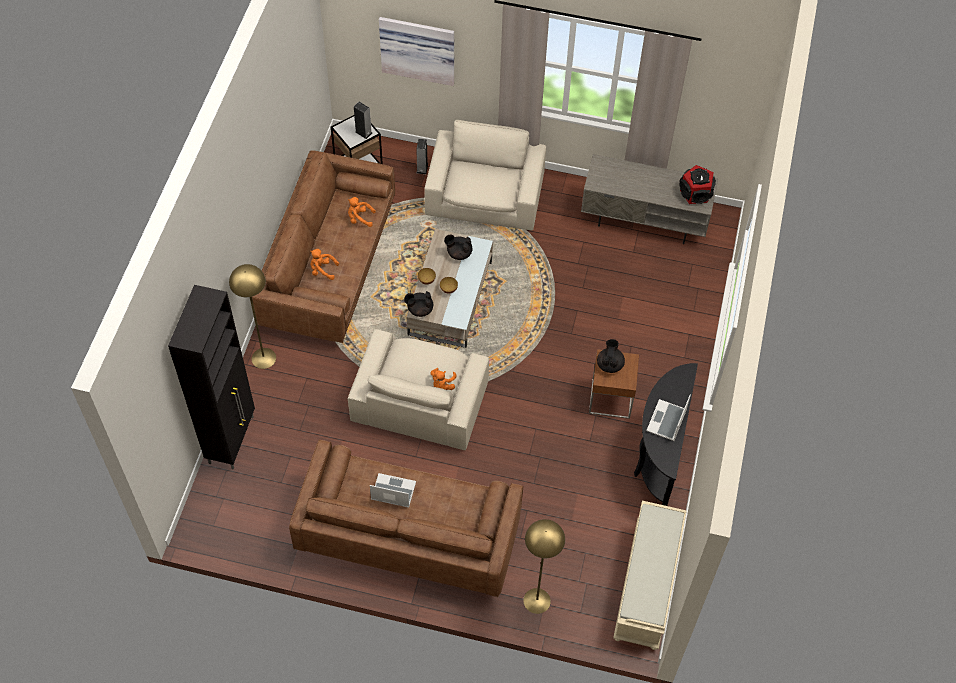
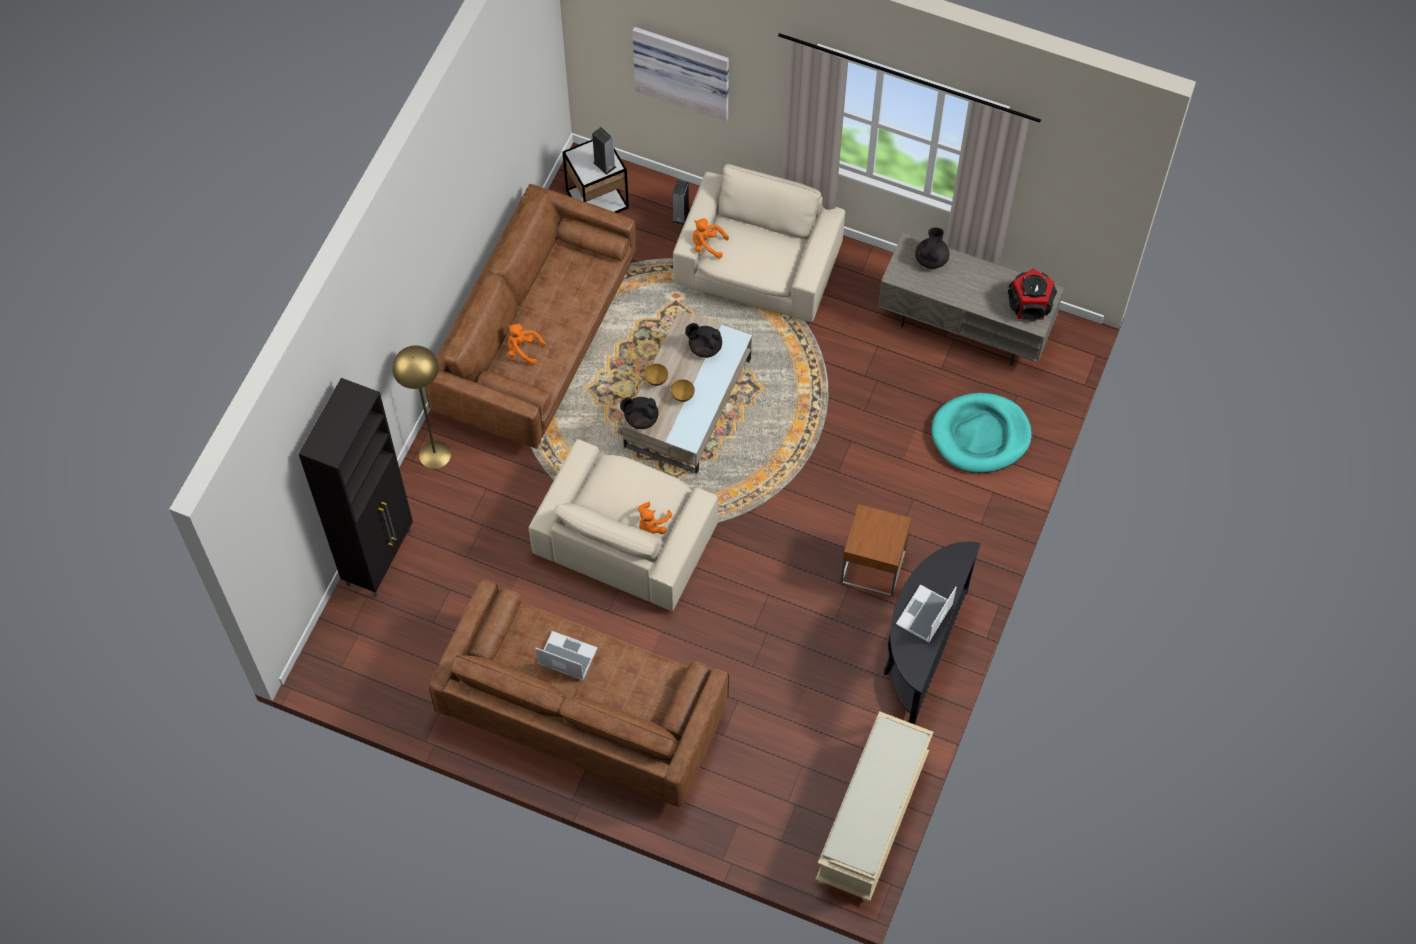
camera: 10 degrees right, 5 degrees up
(359, 218) = (582, 284): orange plush toy -> orange plush toy (707, 245)
(536, 601) = (729, 818): yellow floor lamp -> none
(610, 364) = (870, 526): black teapot -> black teapot (931, 259)
(671, 295) = (980, 435): none -> turquoise dog bed

